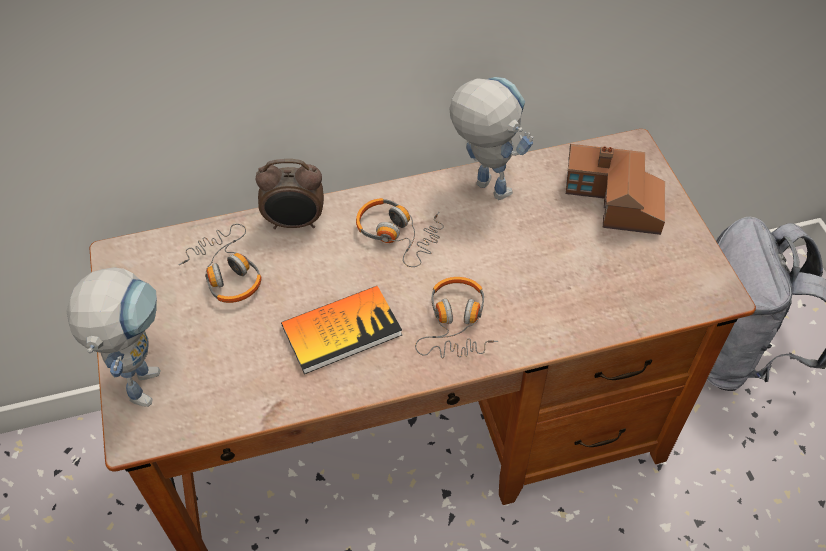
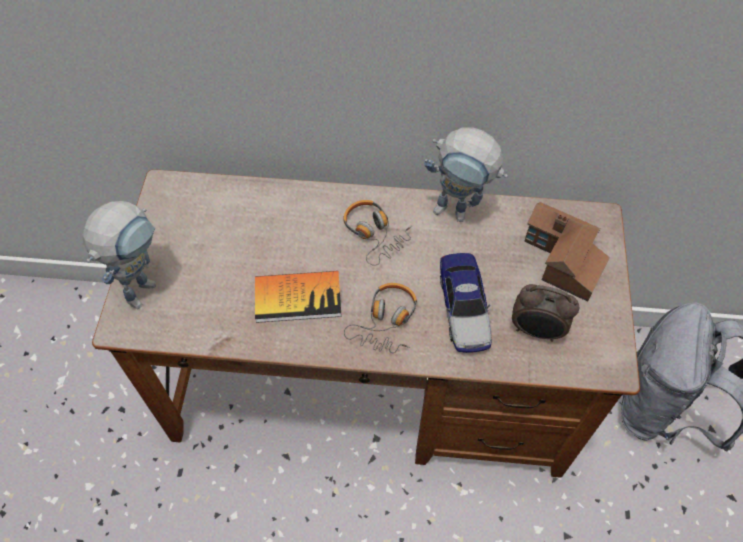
camera: 20 degrees right, 5 degrees up
(228, 272) = (235, 224): headphones -> none
(295, 223) = (301, 200): alarm clock -> alarm clock (536, 331)
(482, 184) = (459, 212): toy robot -> toy robot turned 135 degrees clockwise
(533, 281) = (463, 306): none -> toy car

